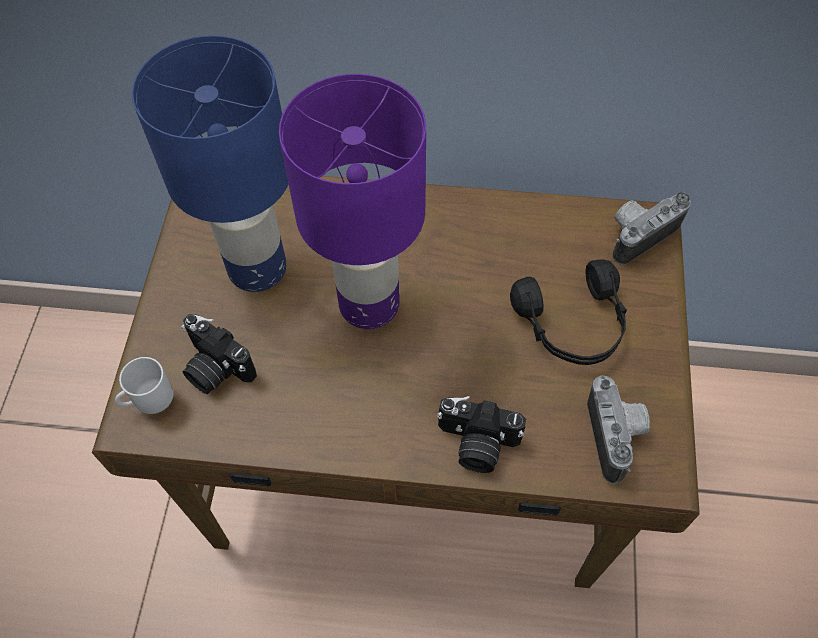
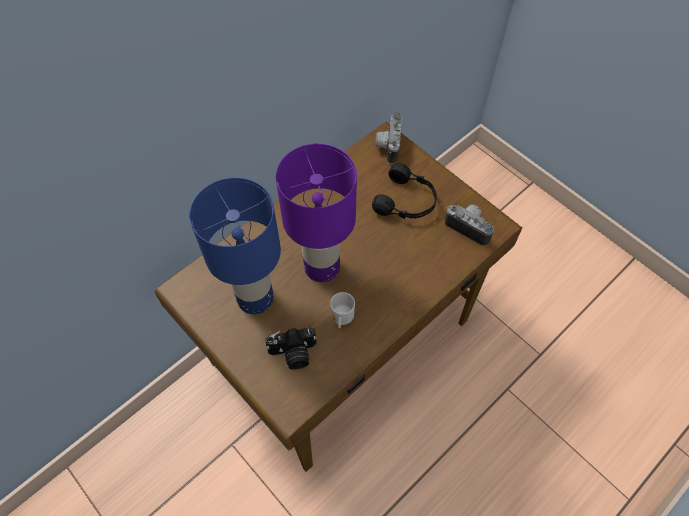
camera: 50 degrees left, 0 degrees up
(152, 400) = (284, 393): mug -> mug (341, 318)
(476, 444) = (428, 278): camera -> none

